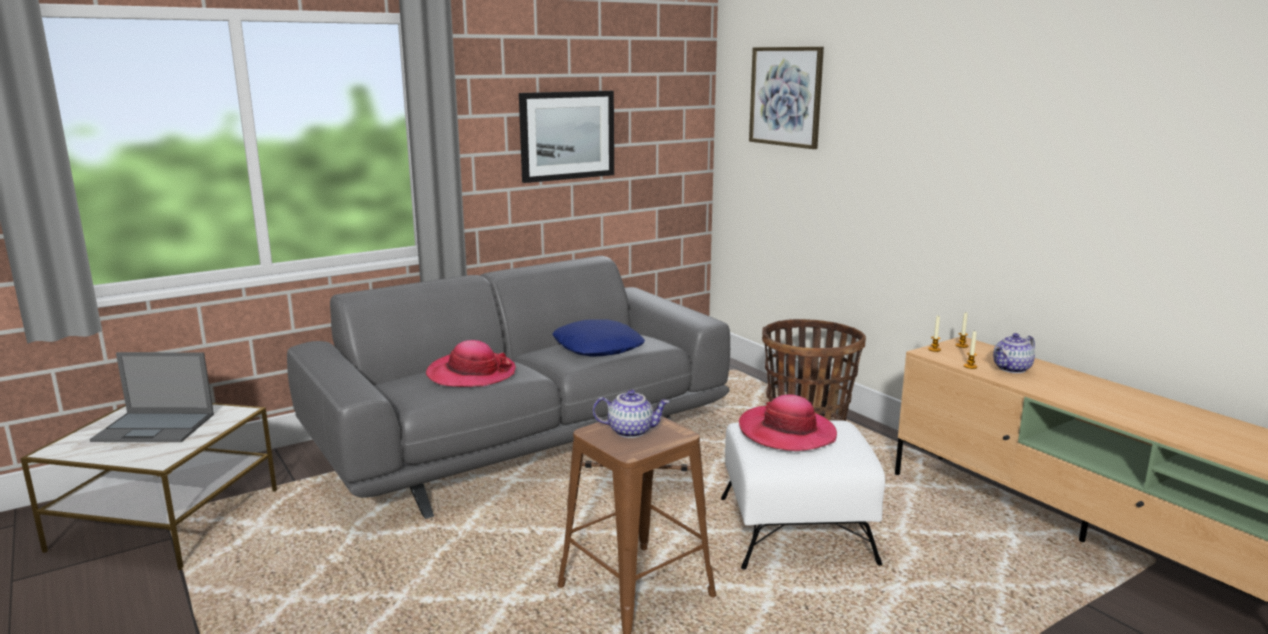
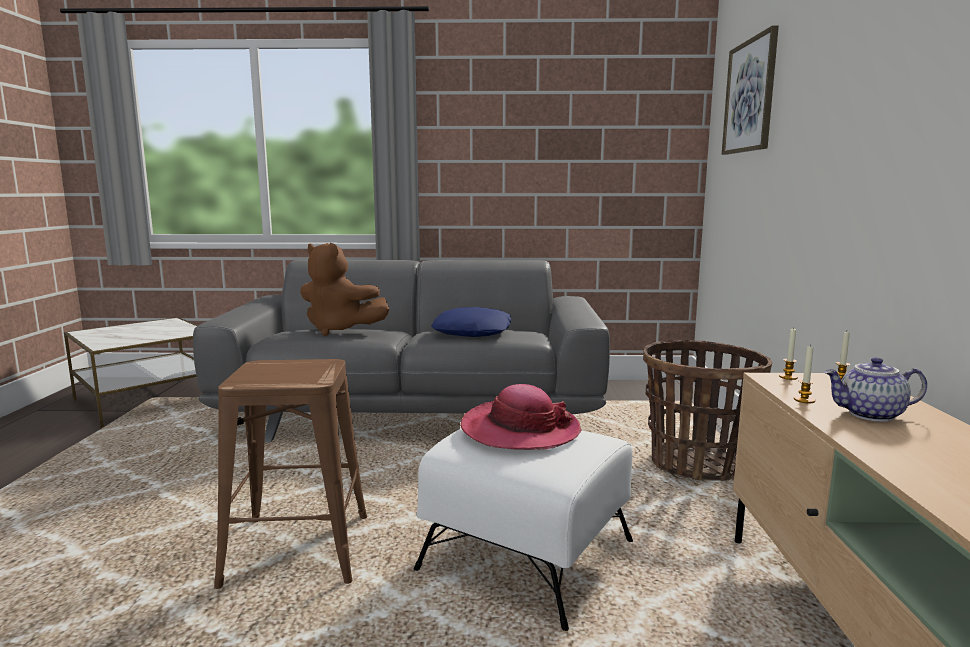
camera: 35 degrees right, 5 degrees down
(156, 427) = (145, 331): laptop -> none
(471, 374) = (340, 330): hat -> brown plush toy
(567, 135) = (531, 148): picture -> none
(631, 431) = (286, 370): teapot -> none

